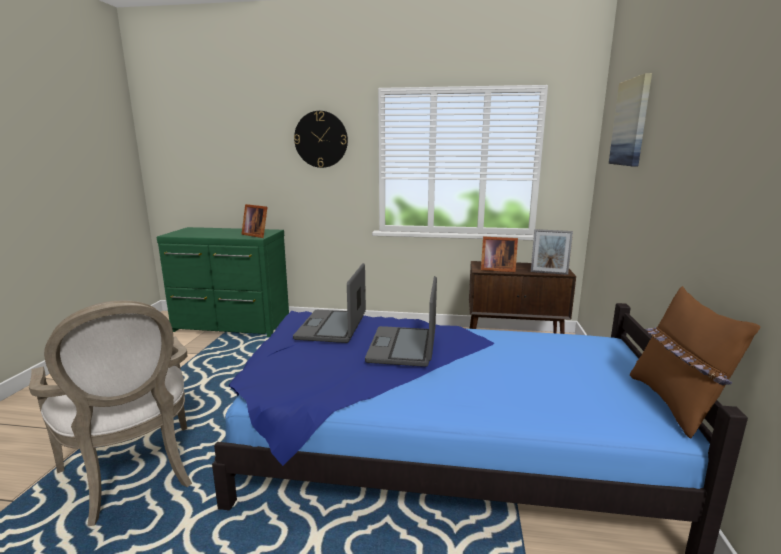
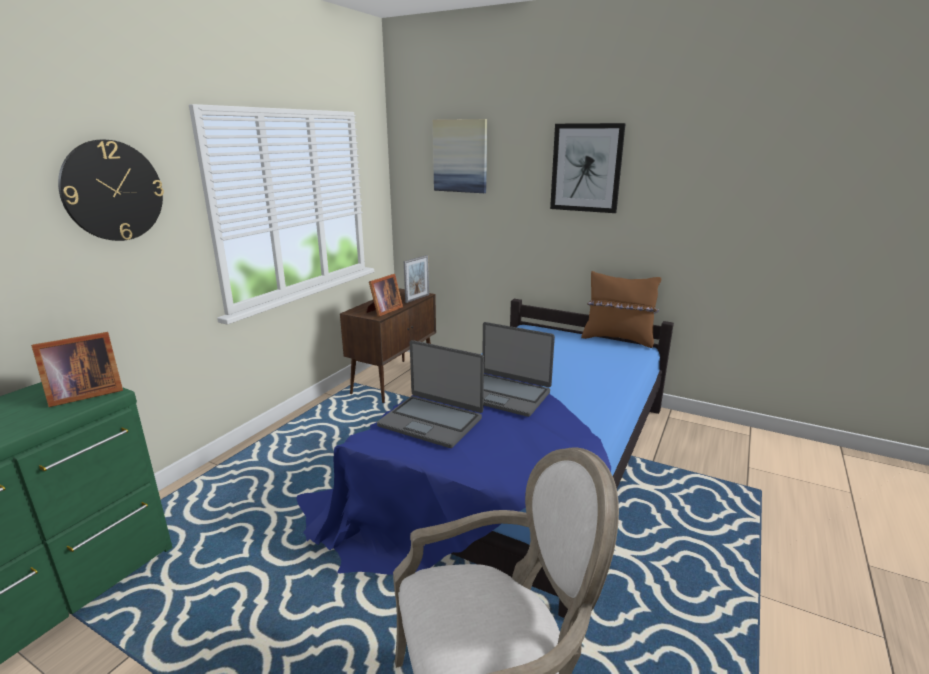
camera: 70 degrees left, 5 degrees up
(712, 126) = (586, 168): none -> picture

